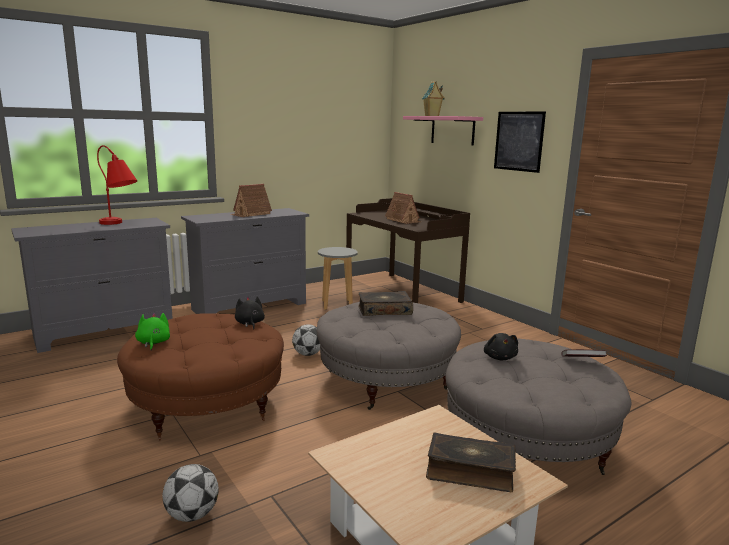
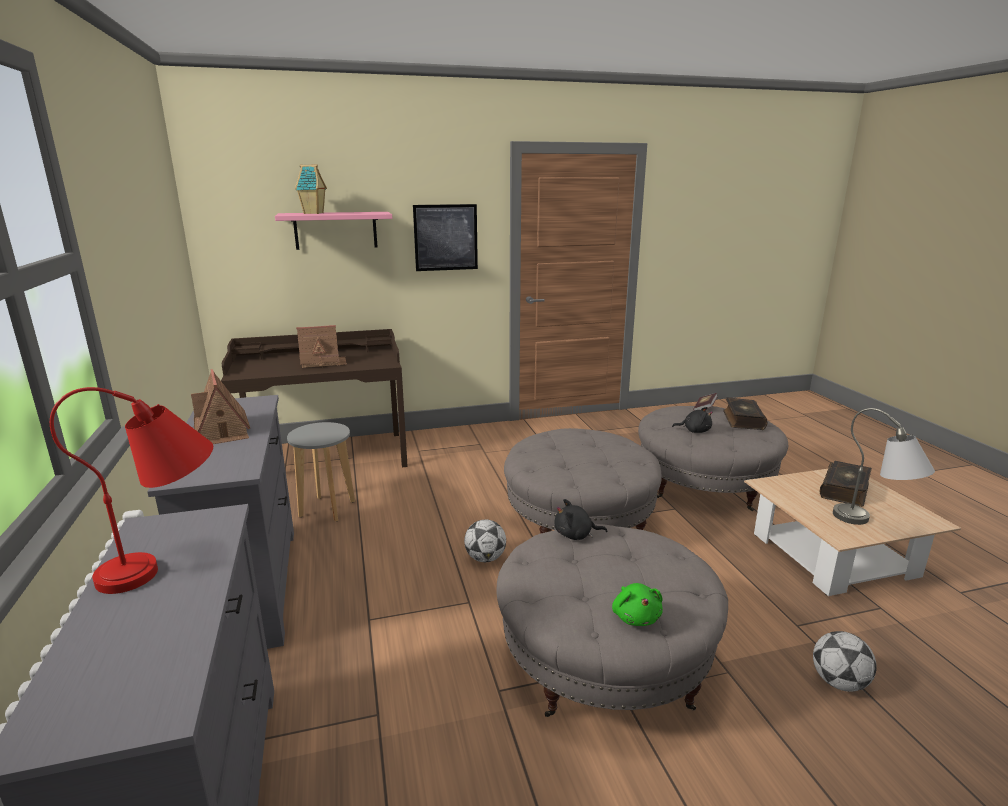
camera: 70 degrees left, 5 degrees up
(153, 343) = (635, 616): green plush toy -> green plush toy turned 105 degrees counterclockwise
(207, 404) = (604, 659): brown ottoman -> grey ottoman
(382, 483) = (874, 524): none -> grey table lamp
(384, 310) = (565, 451): book -> book (742, 420)

